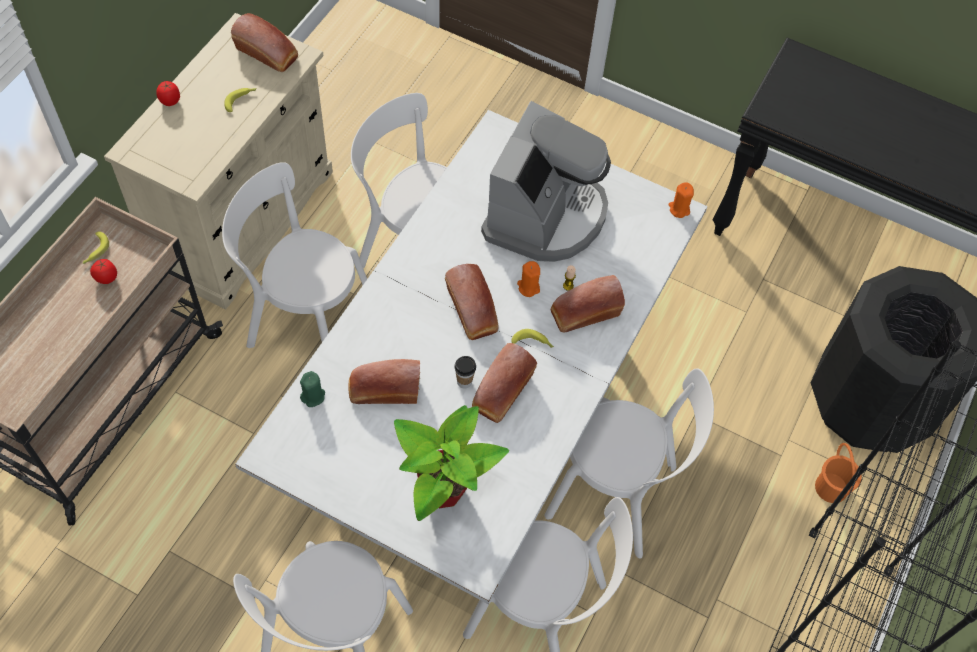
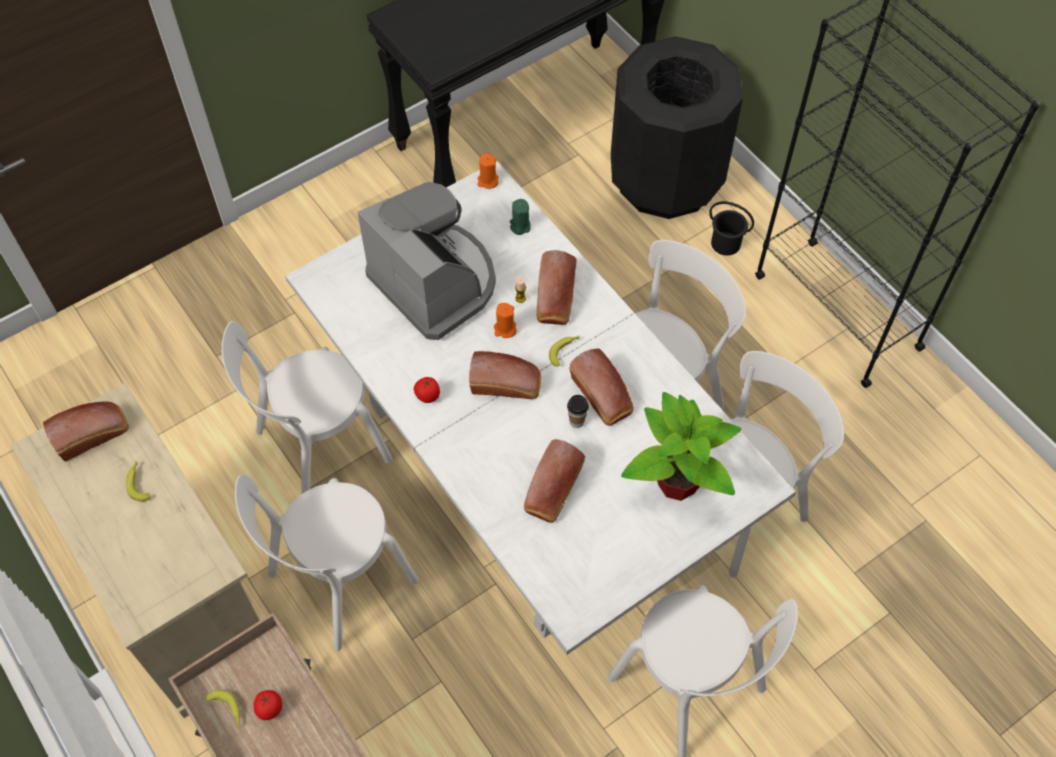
camera: 60 degrees left, 0 degrees up
(170, 101) = (93, 553): tomato -> tomato (427, 396)
(313, 396) = (528, 554): green candle -> green candle (520, 226)
(832, 487) = (725, 243): orange bucket -> black bucket

